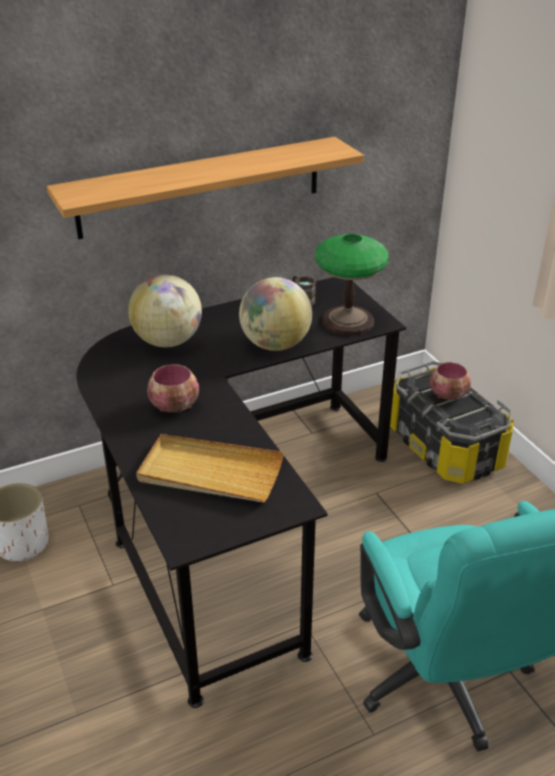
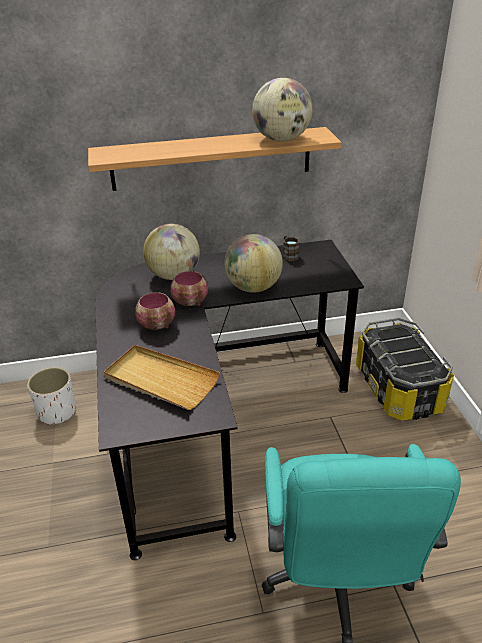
camera: 15 degrees right, 0 degrees up
(291, 157) = (281, 140): none -> globe
(347, 322) = (317, 276): table lamp -> none
(449, 396) = (403, 347): bowl -> bowl (191, 303)

